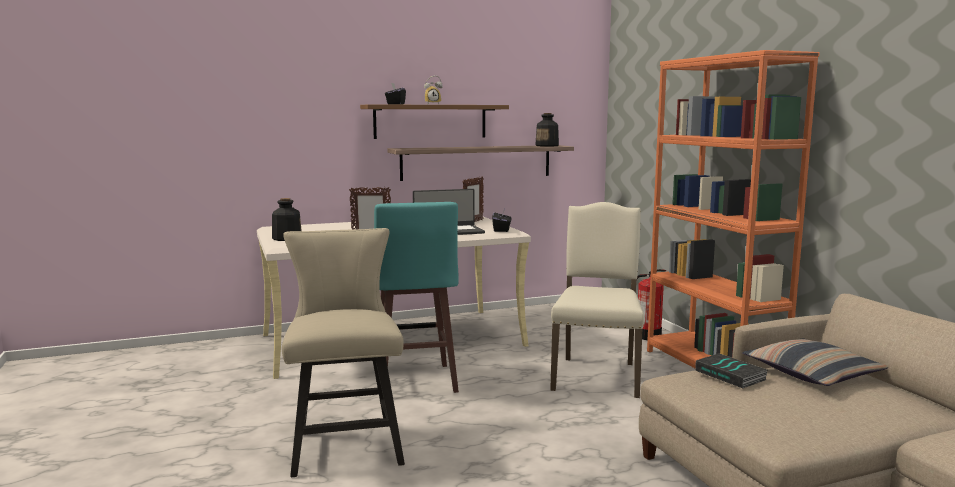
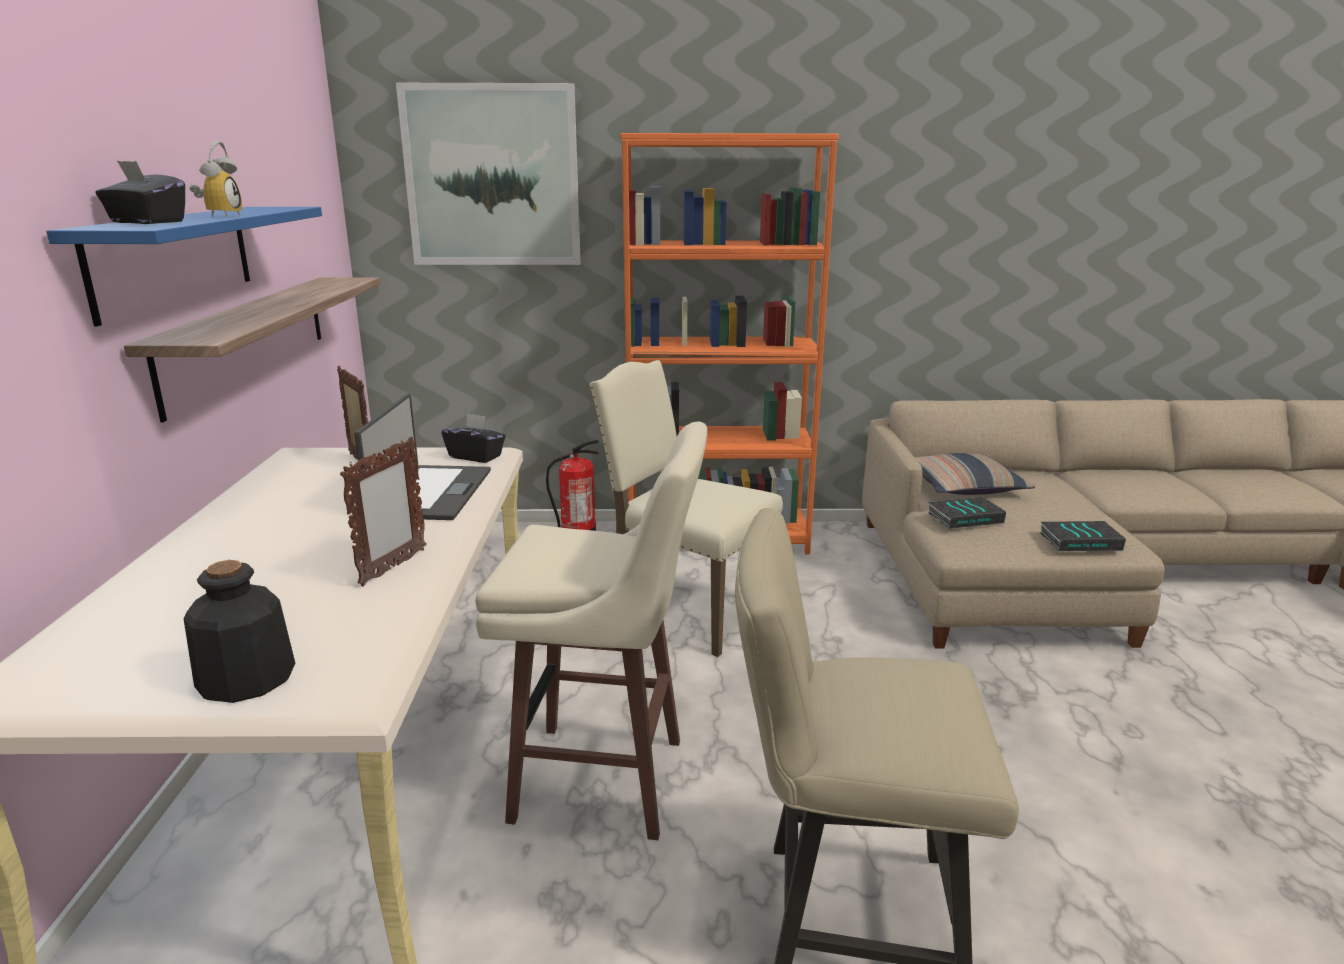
camera: 70 degrees left, 10 degrees up
(414, 382) = (604, 782): turquoise stool -> beige stool
(430, 121) = (174, 258): brown shelf -> blue shelf
(547, 145) = (336, 282): bottle -> none
(656, 93) = (492, 176): none -> picture
(753, 418) = (1080, 541): none -> book

